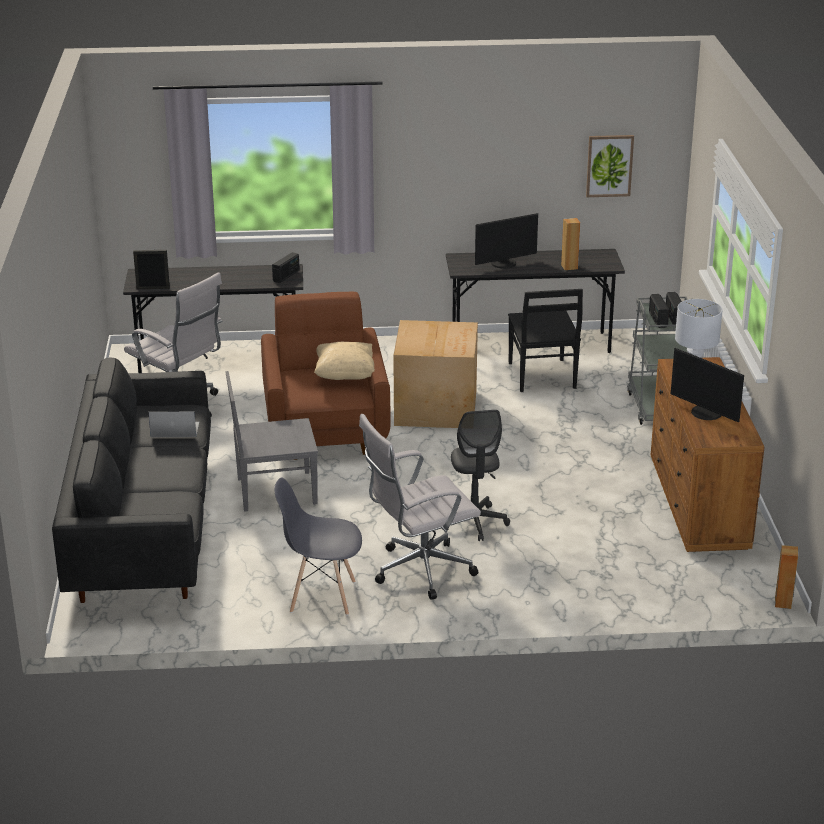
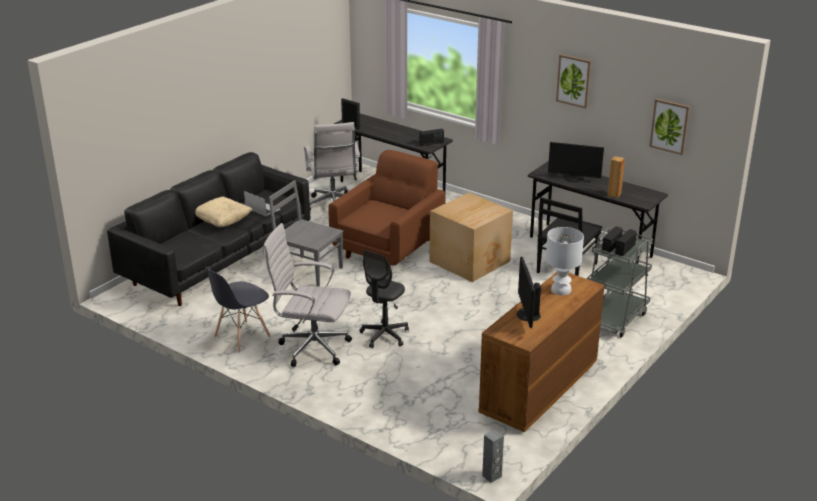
camera: 40 degrees right, 0 degrees up
(322, 596) = (242, 337): grey chair -> grey chair turned 90 degrees counterclockwise
(345, 375) = (398, 214): beige pillow -> beige pillow (222, 222)
(473, 140) = (574, 81): none -> picture
(783, 603) = (492, 476): brown speaker -> grey speaker

